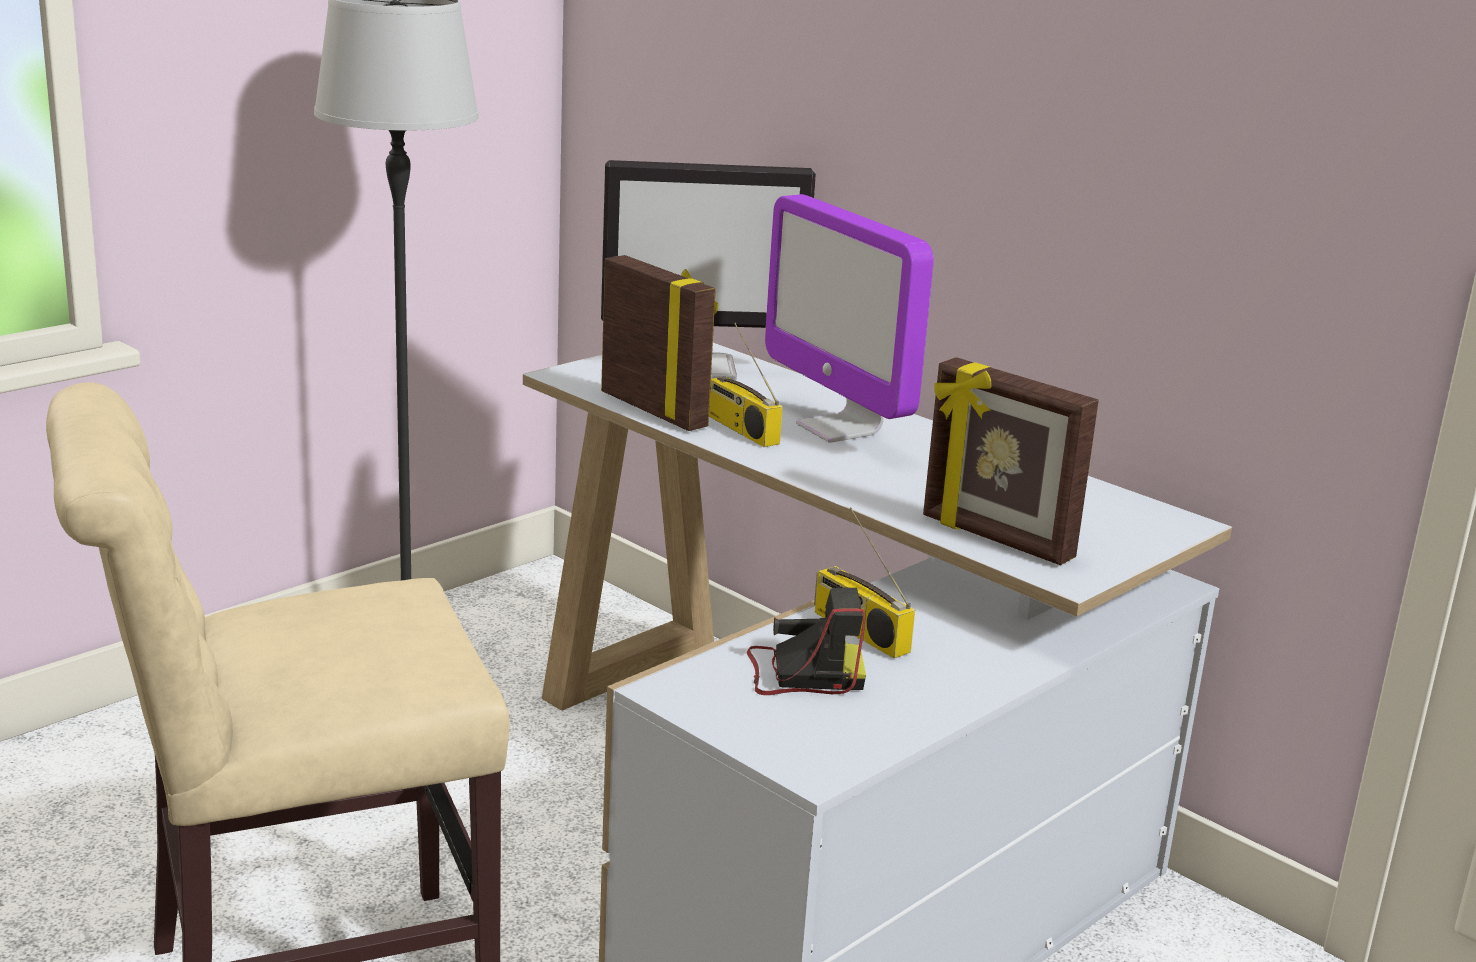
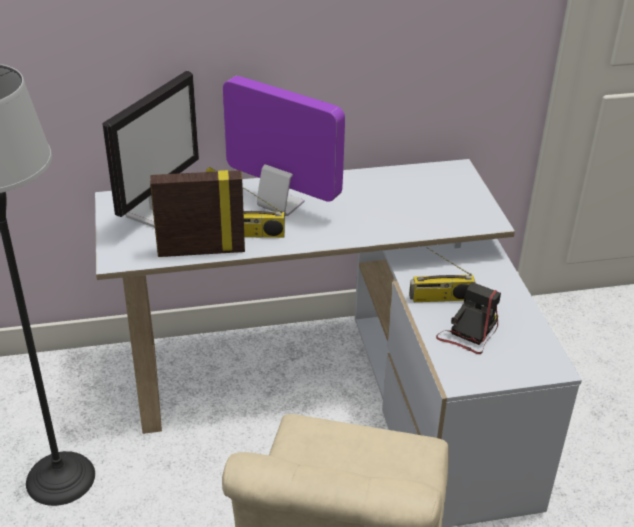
camera: 55 degrees left, 15 degrees up
(838, 429) = (281, 205): monitor -> monitor turned 150 degrees counterclockwise
(995, 539) = (440, 221): picture frame -> none

